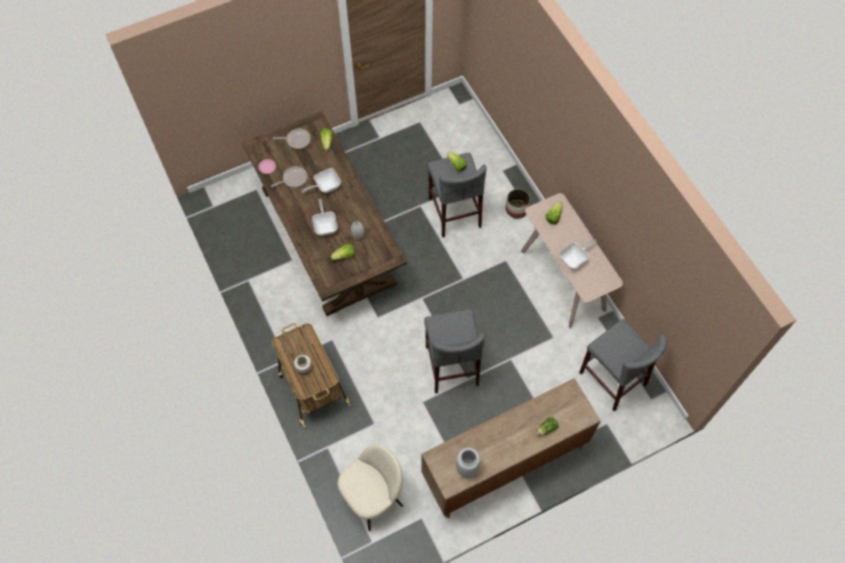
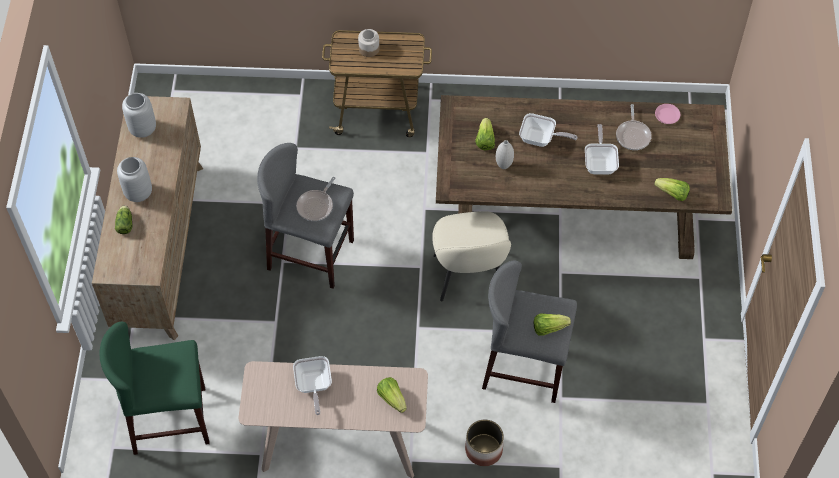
camera: 120 degrees right, 5 degrees down
(296, 140) = (695, 163): frying pan -> frying pan (316, 206)
(373, 497) = (217, 111): beige chair -> beige chair (469, 276)
(519, 436) = (138, 193): none -> grey vase
(612, 378) = (170, 420): grey stool -> green stool

